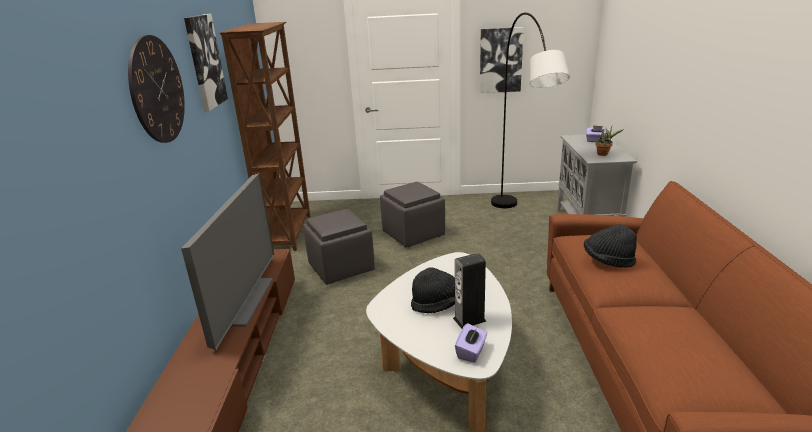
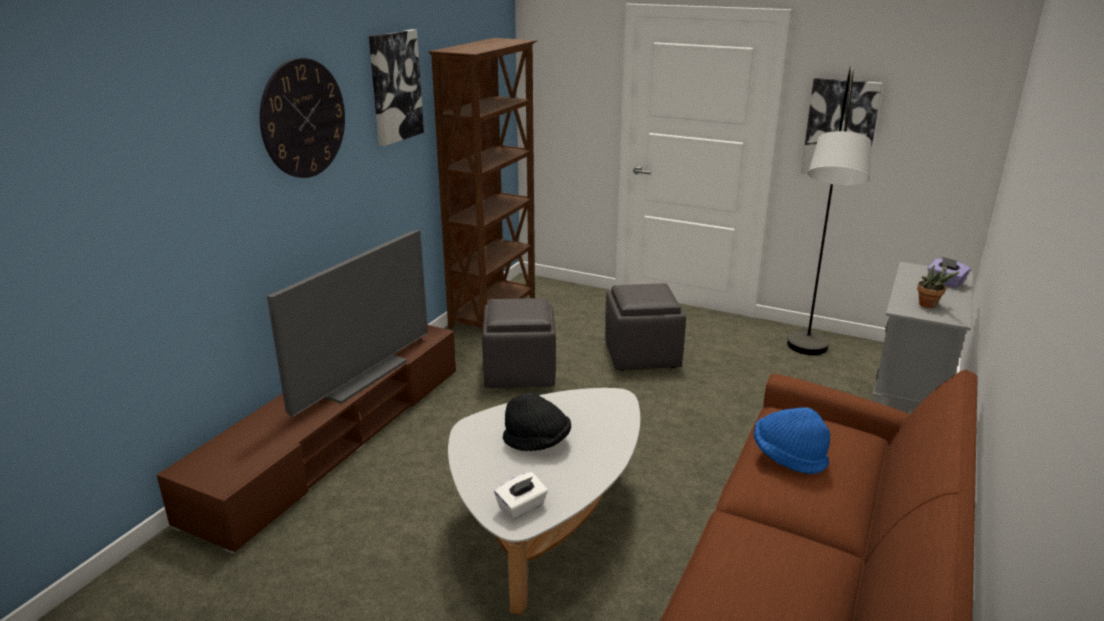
camera: 25 degrees right, 0 degrees up
(469, 320) = (556, 472): speaker -> none
(471, 352) = (521, 507): purple tissue box -> white tissue box
(608, 261) = (788, 456): black hat -> blue hat

